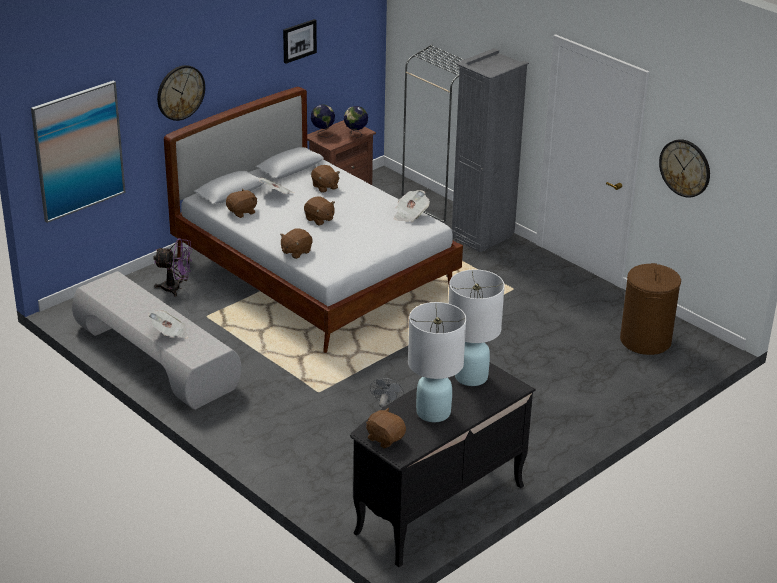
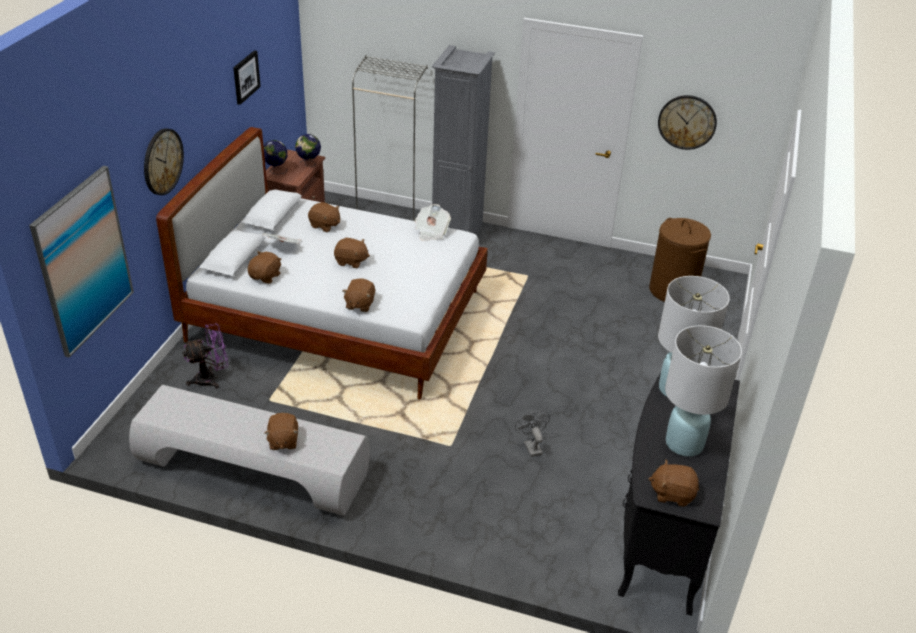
camera: 30 degrees left, 5 degrees up
(169, 334) = (283, 441): newspaper -> brown plush toy

